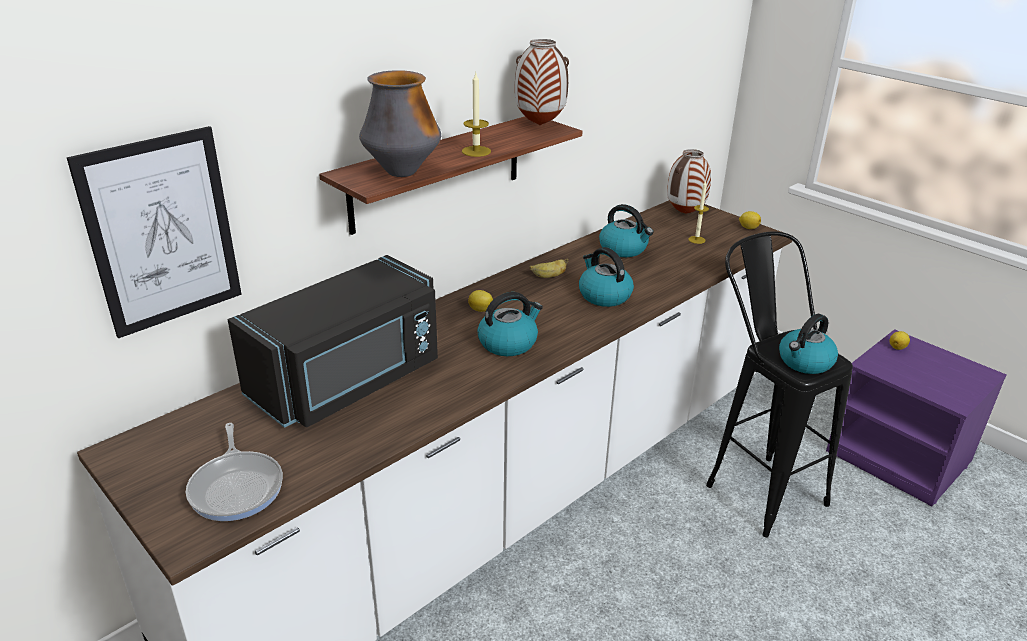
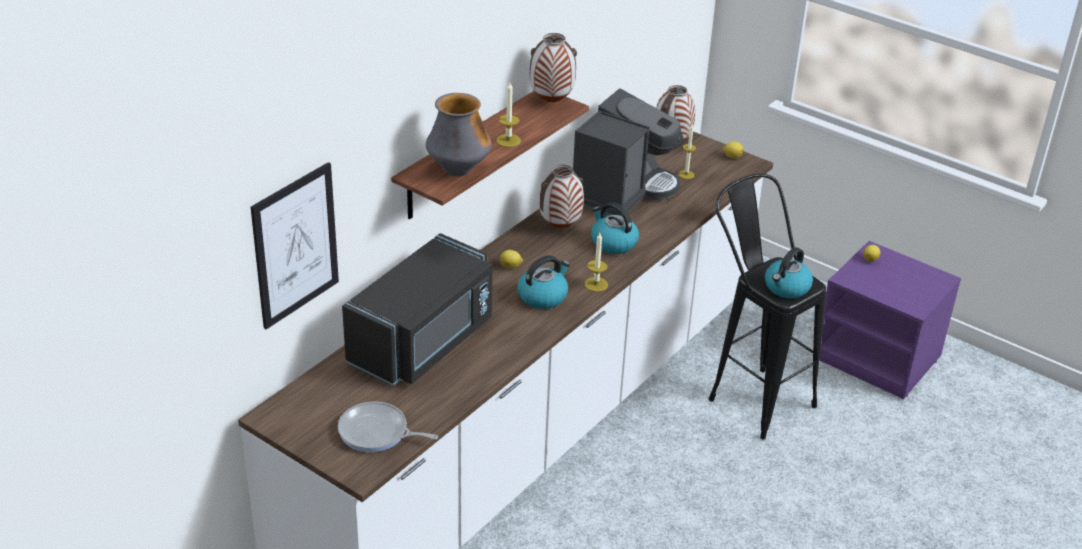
camera: 10 degrees left, 5 degrees up
(237, 487) = (377, 433): frying pan -> frying pan turned 135 degrees clockwise
(549, 276) = (560, 226): banana -> vase
(574, 335) = (596, 284): none -> candle
(624, 249) = (621, 190): kettle -> coffee machine

